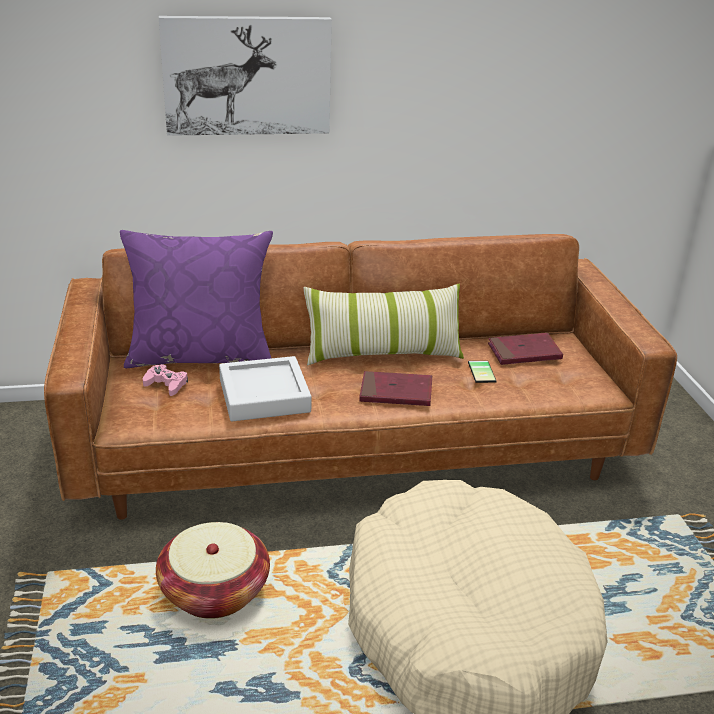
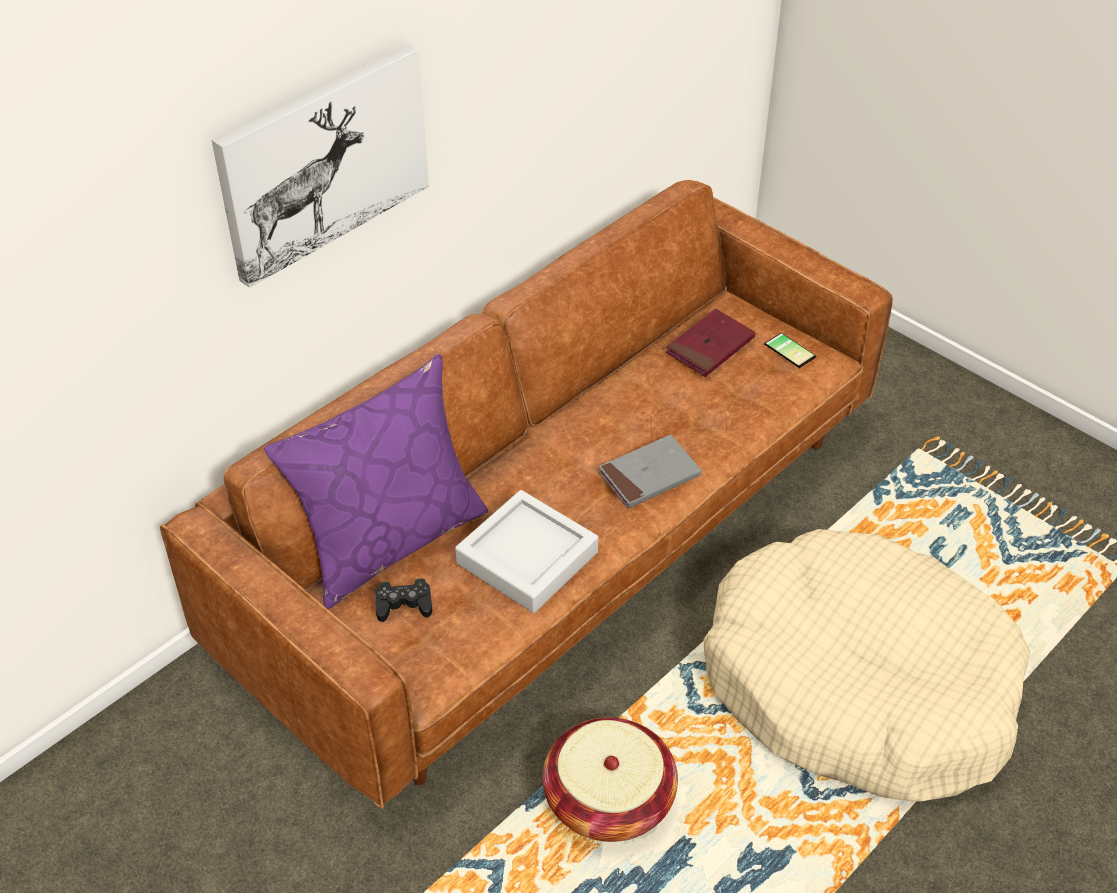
camera: 35 degrees left, 15 degrees up
(166, 384) = (404, 605): pink game controller -> black game controller
(383, 353) = (577, 425): pillow -> none
(396, 392) = (649, 475): red book -> grey book
(484, 372) = (701, 397): phone -> phone (792, 349)

